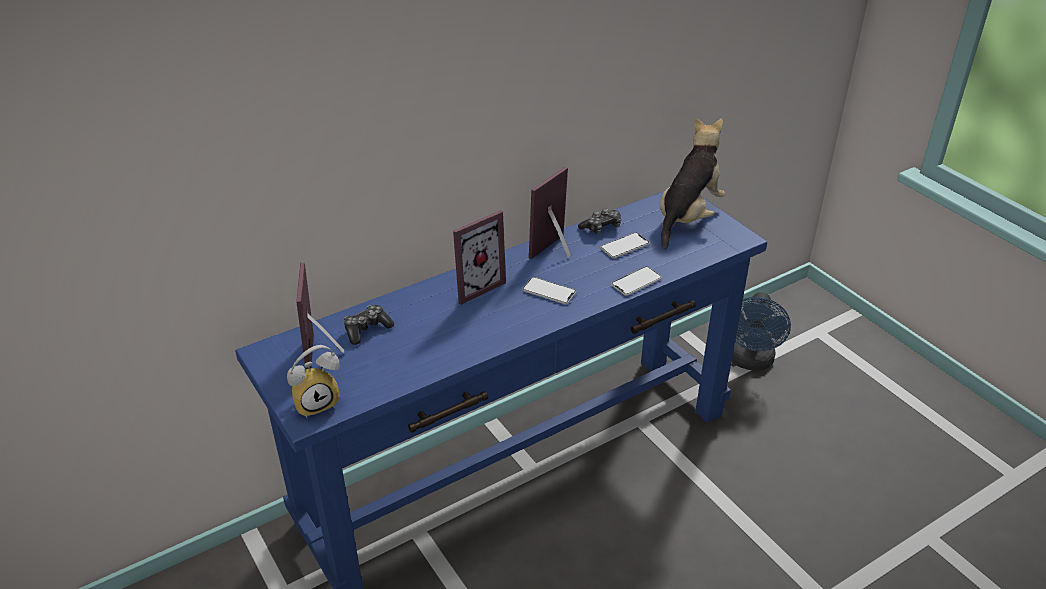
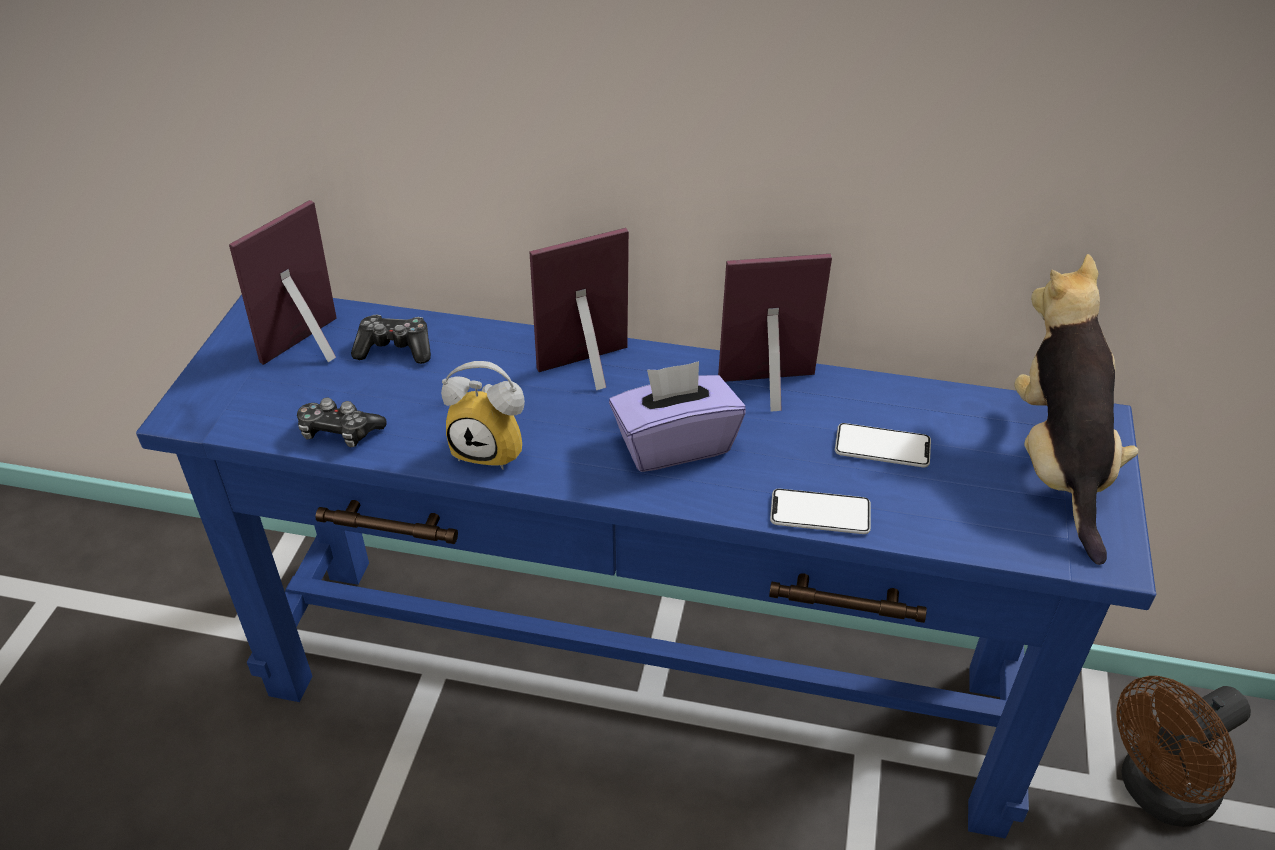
camera: 45 degrees right, 5 degrees up
(317, 402) = (222, 401): alarm clock -> alarm clock (493, 448)
(473, 286) = (591, 372): picture frame -> picture frame turned 150 degrees clockwise
(549, 291) = (674, 443): phone -> purple tissue box
(601, 227) = (888, 397): game controller -> game controller (339, 432)
(688, 217) = (1058, 464): plush toy -> plush toy turned 75 degrees counterclockwise
(750, 361) = (1157, 793): blue fan -> brown fan

